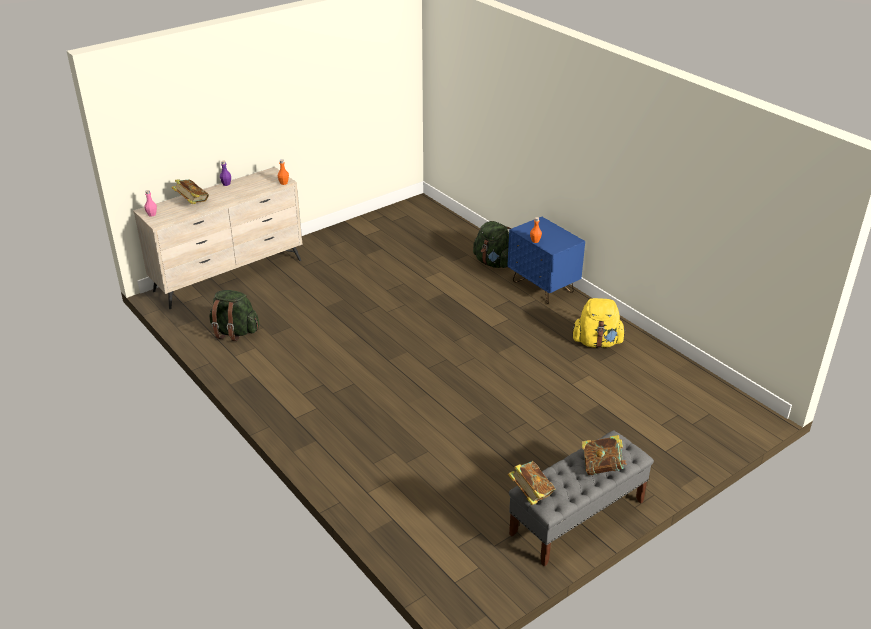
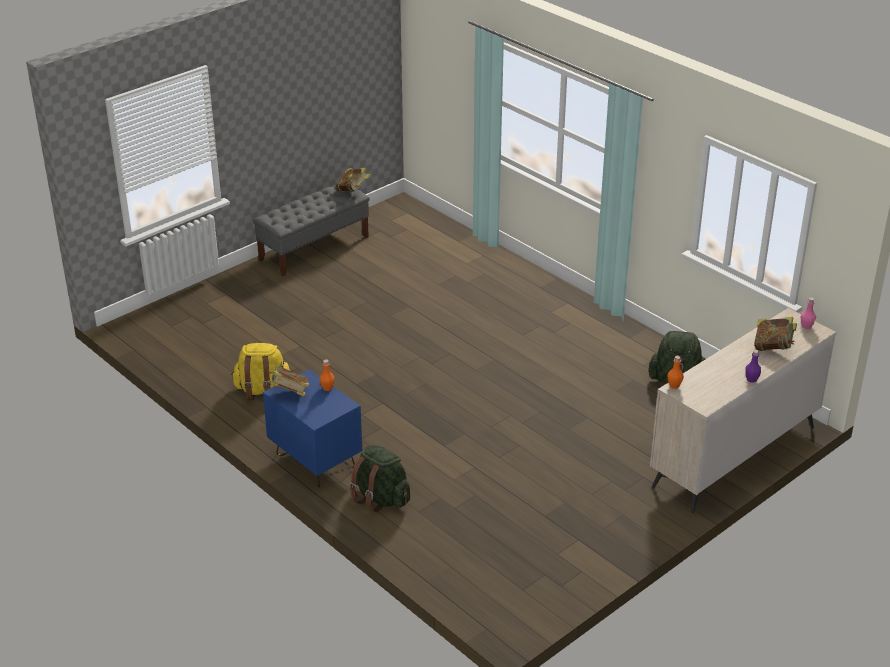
camera: 175 degrees right, 0 degrees up
(602, 467) = (296, 208): book -> book (290, 393)

